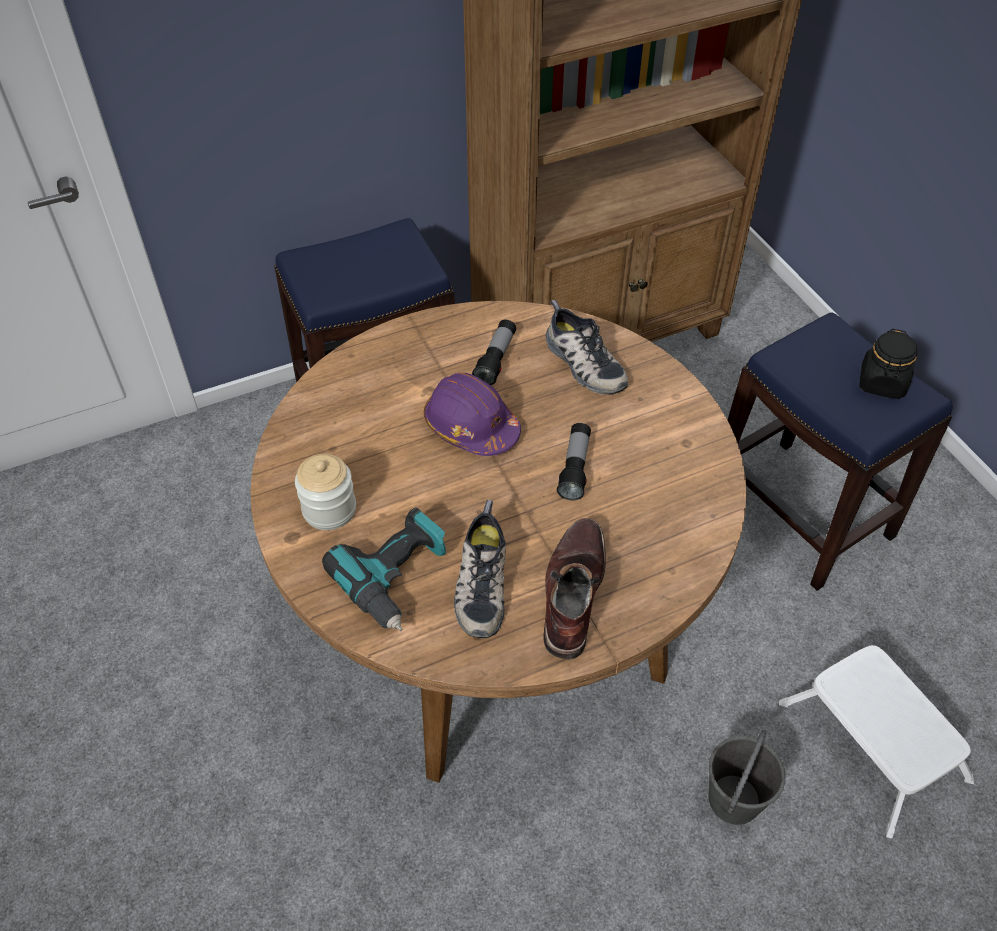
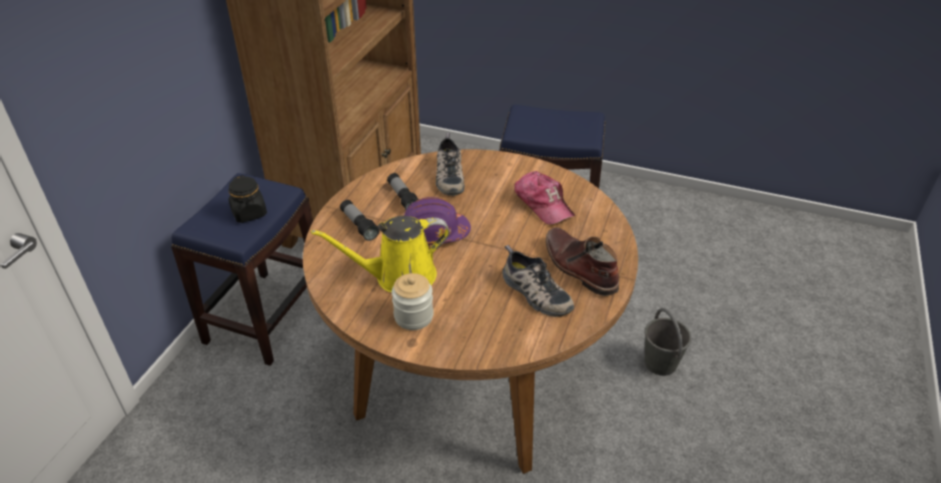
camera: 45 degrees left, 10 degrees down
(373, 452) = (399, 276): none -> yellow watering can
(397, 578) = (493, 319): power drill -> none
(575, 468) = (508, 219): flashlight -> flashlight (359, 225)
(582, 363) = (448, 175): shoe -> shoe turned 75 degrees clockwise
(644, 478) = (543, 203): none -> cap
(872, 742) = (680, 297): white step ladder -> none
(882, 383) = (569, 120): black jar -> black jar (249, 213)

